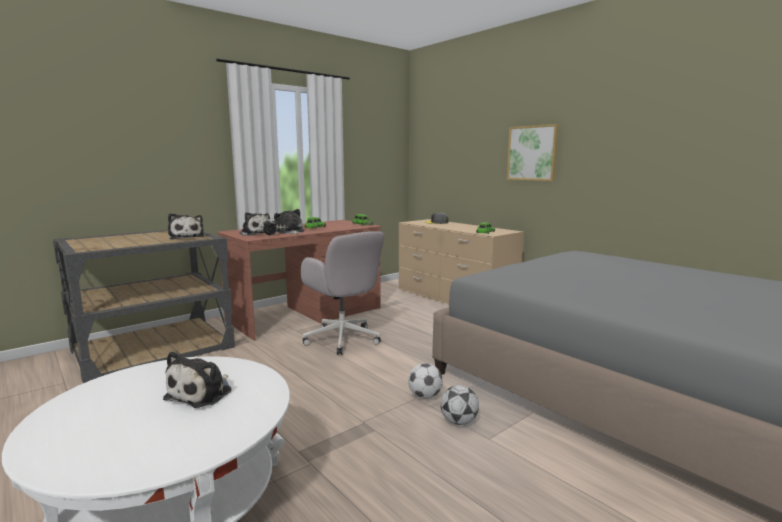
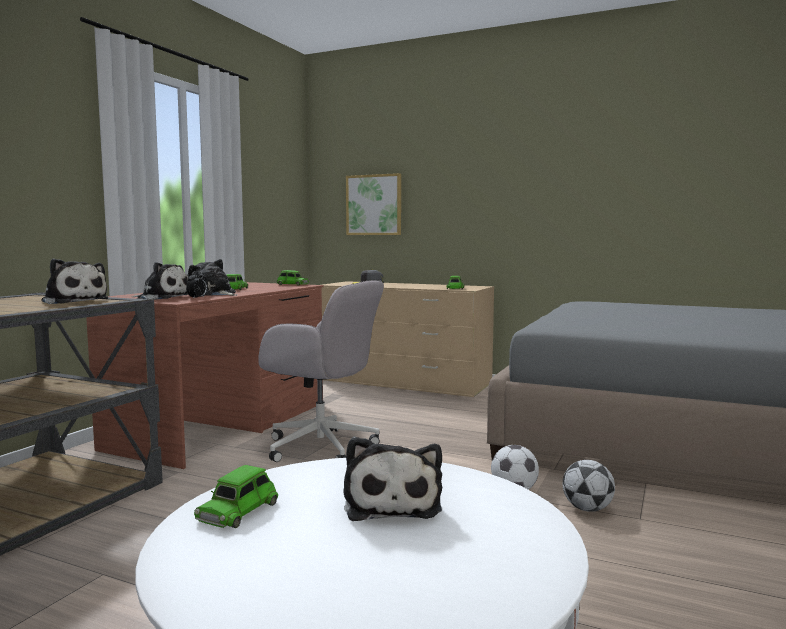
camera: 25 degrees left, 5 degrees down
(131, 380) = (238, 510): none -> green toy car
(532, 153) = (499, 189): picture -> picture (374, 205)

